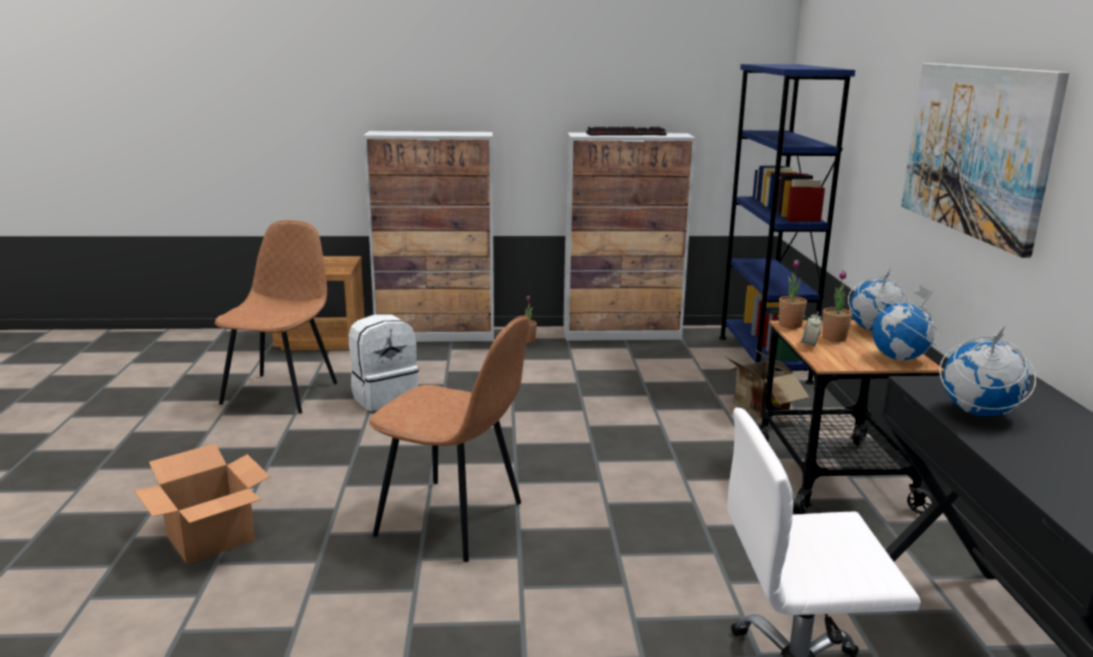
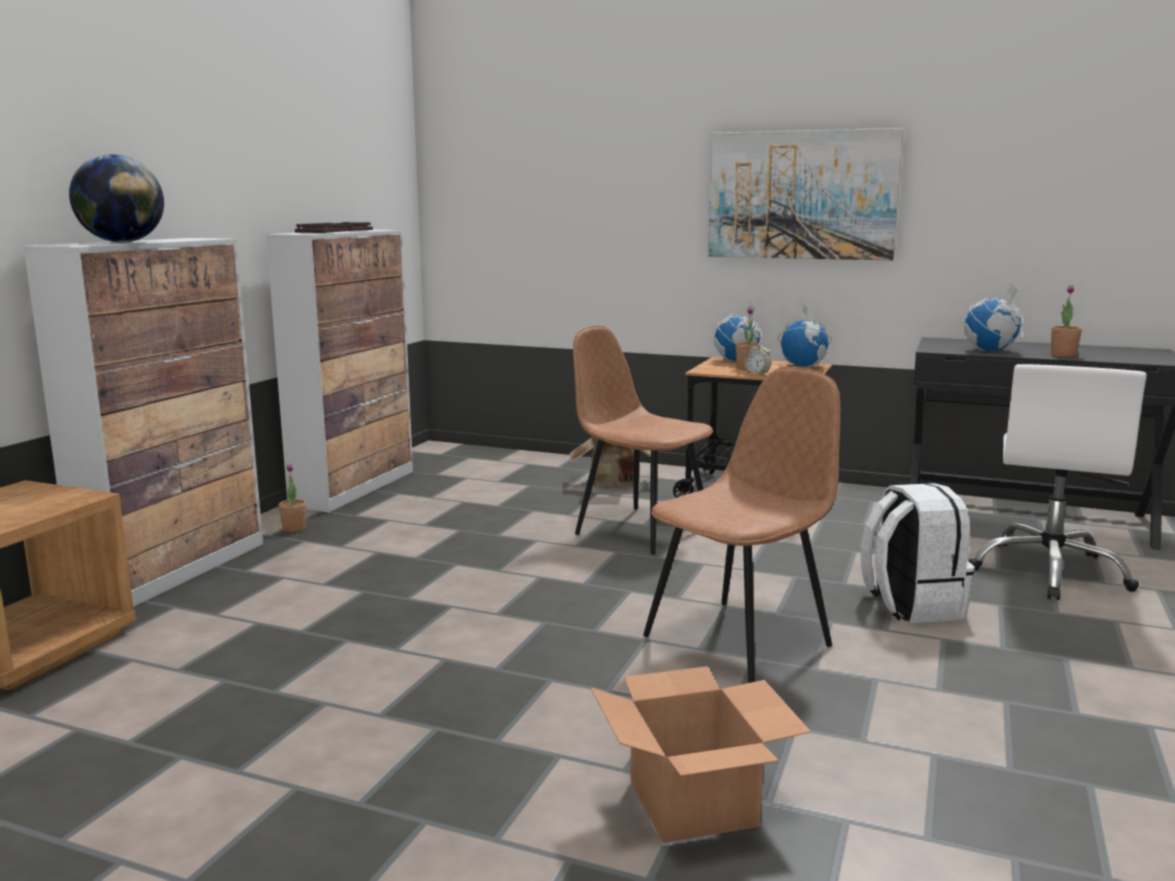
camera: 65 degrees left, 5 degrees down
(282, 392) = (218, 706): brown chair -> brown chair (640, 529)
(384, 397) = (354, 632): white backpack -> white backpack (910, 605)
(411, 133) = (122, 242): none -> globe
(763, 359) = (507, 459): blue bookcase -> none
(790, 325) = (704, 370): potted plant -> potted plant (1063, 355)

